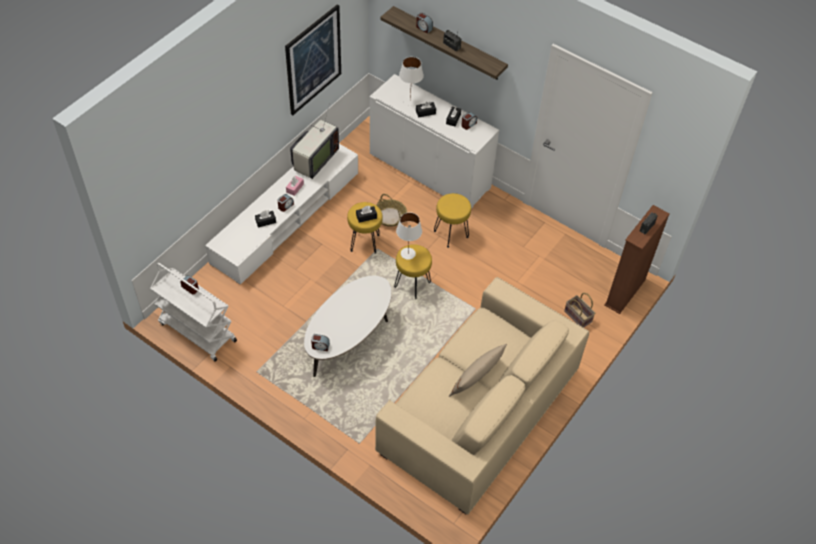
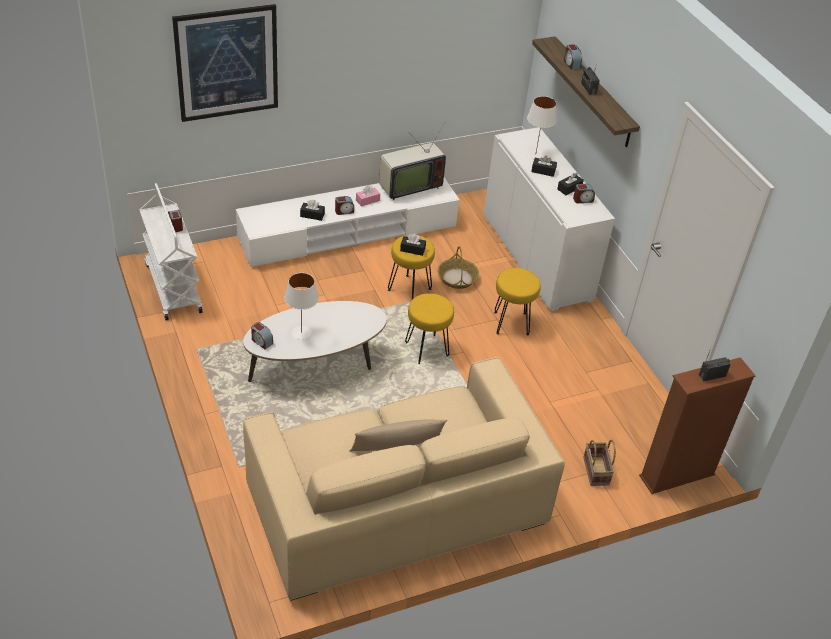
camera: 30 degrees right, 10 degrees down
(313, 60) = (439, 60): picture -> picture (227, 63)
(407, 253) = (427, 300): white table lamp -> white table lamp (301, 332)

